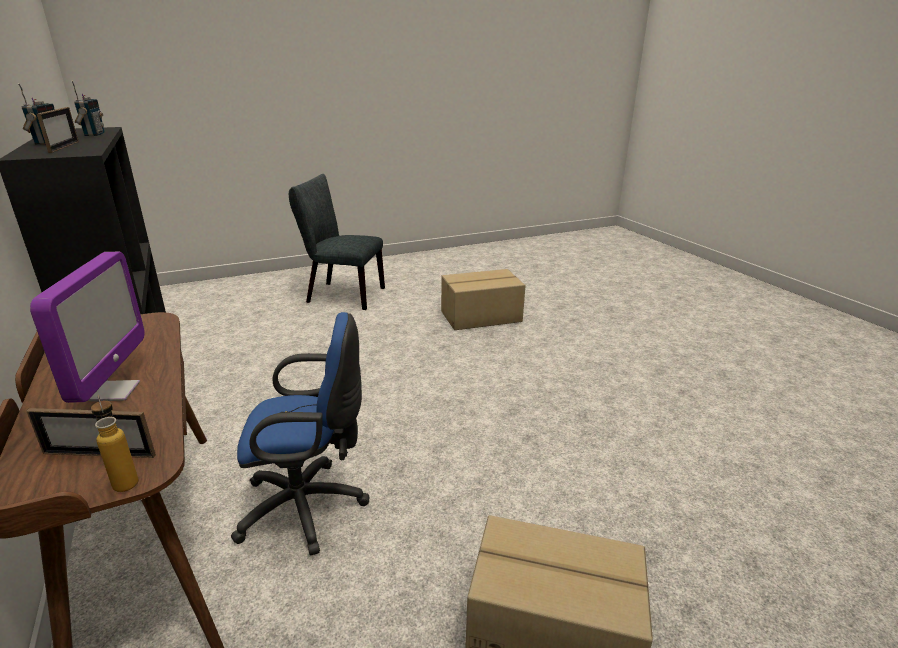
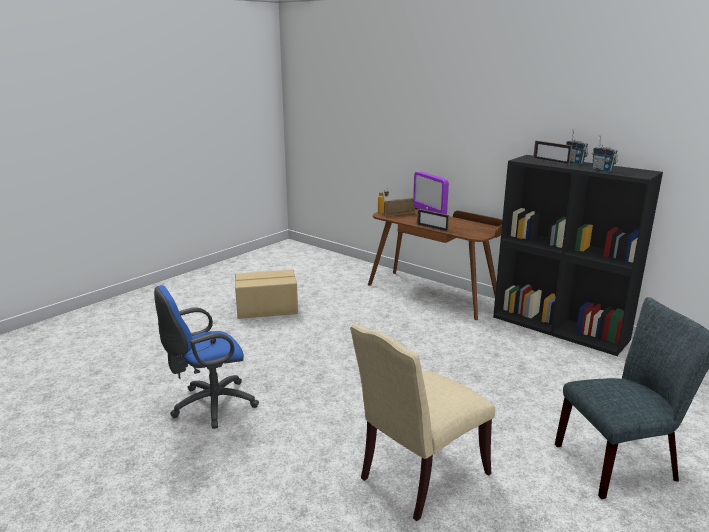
camera: 155 degrees right, 5 degrees down
(166, 364) = (432, 228): none -> picture frame
(309, 507) = (388, 313): blue office chair -> blue office chair (210, 405)
(481, 317) = (419, 477): cardboard box -> beige chair

